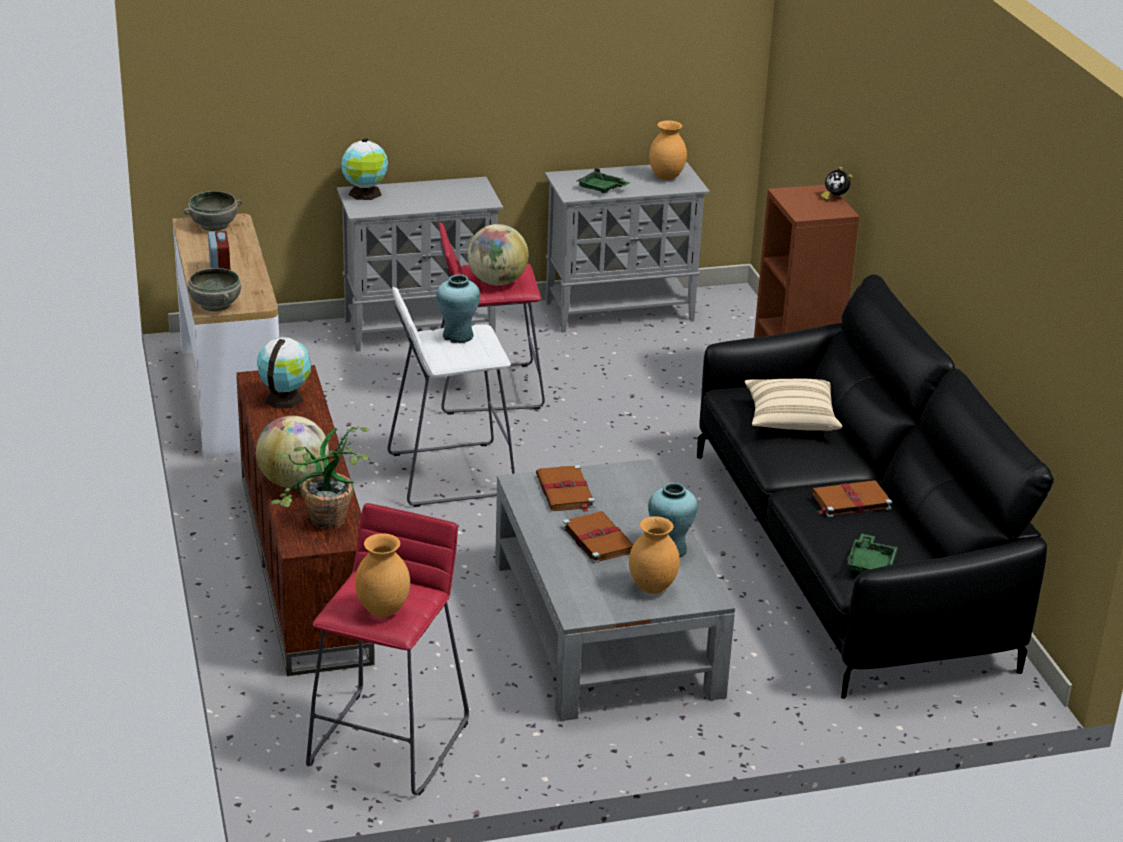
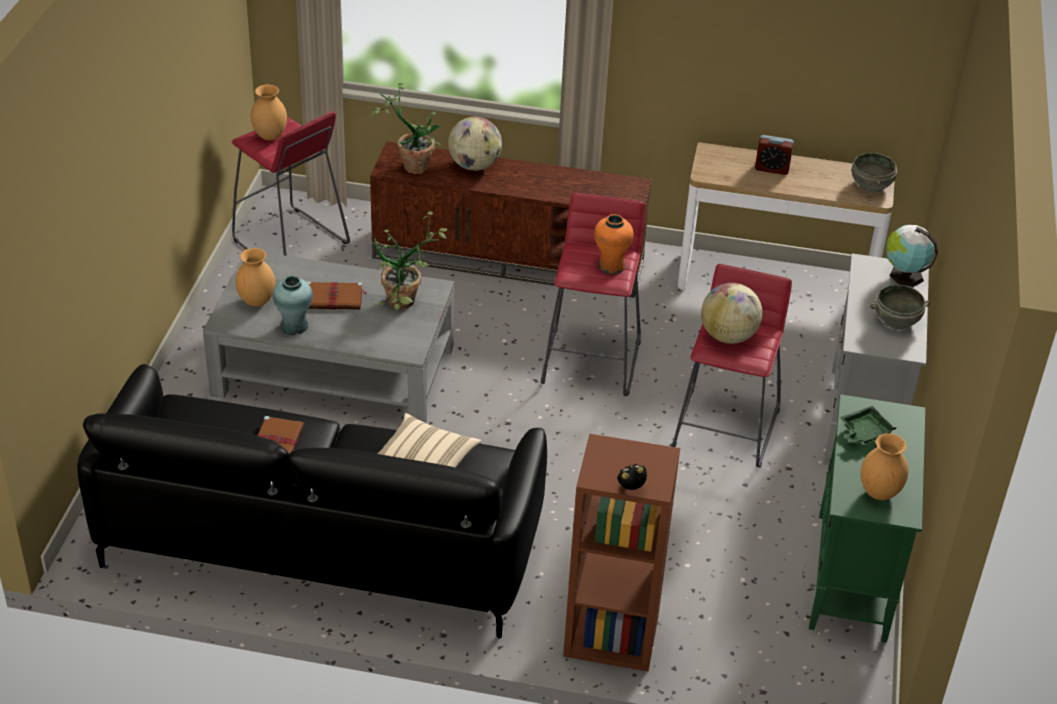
camera: 115 degrees right, 10 degrees up
(214, 305) = (713, 154): grey bowl -> grey bowl (896, 320)
(284, 398) = (597, 189): globe -> none
(449, 474) = (591, 361): white stool -> red stool
(458, 336) = (611, 266): turquoise vase -> orange vase
(565, 492) = (406, 304): brown book -> potted plant
(621, 311) = (852, 578): grey cabinet -> green cabinet
(871, 563) = (189, 416): green tray -> none

